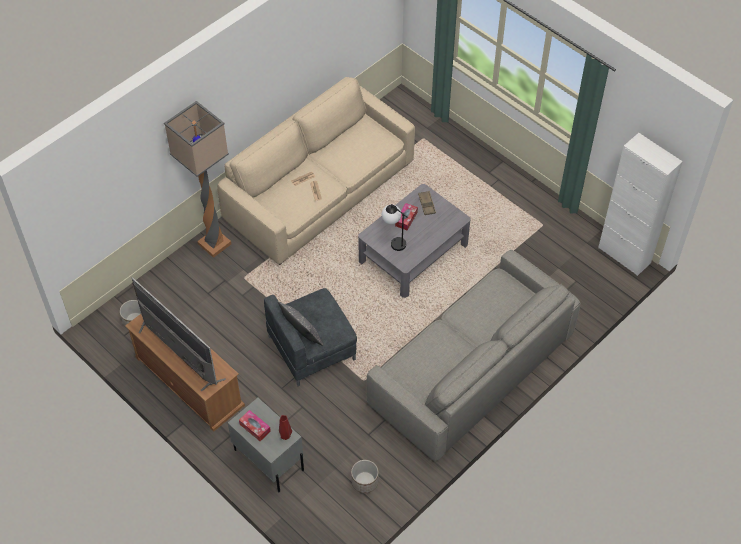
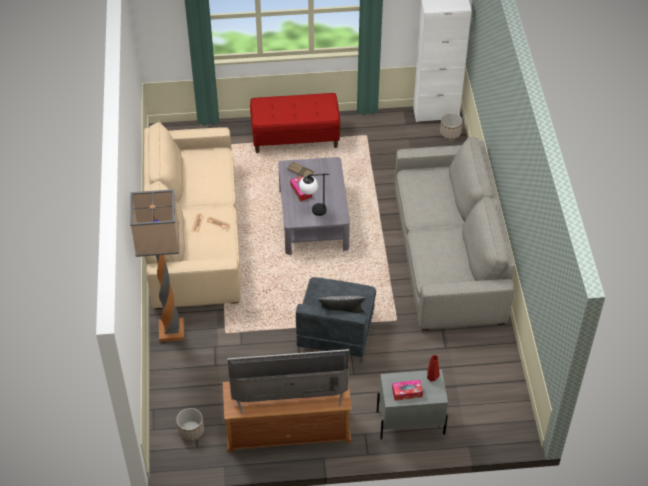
camera: 50 degrees left, 5 degrees down
(364, 482) = (484, 376): planter -> planter (450, 133)
(487, 181) = (295, 138): none -> red bench

